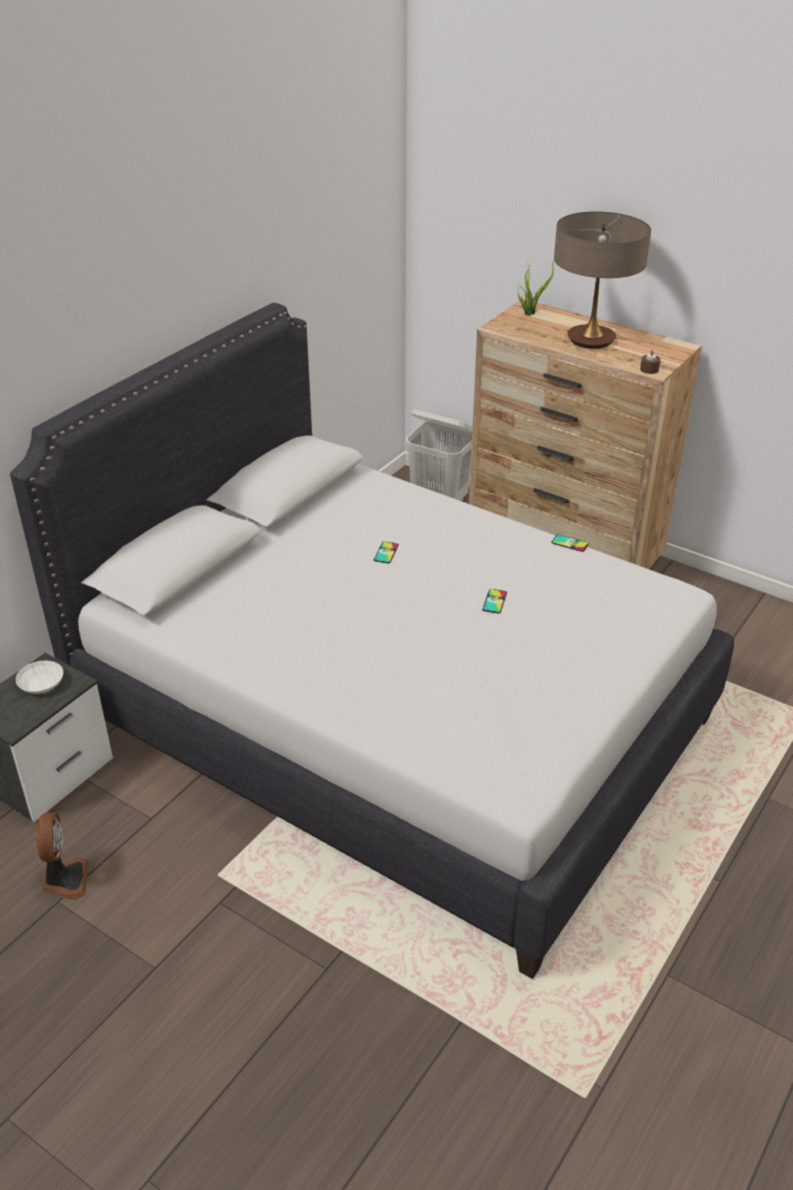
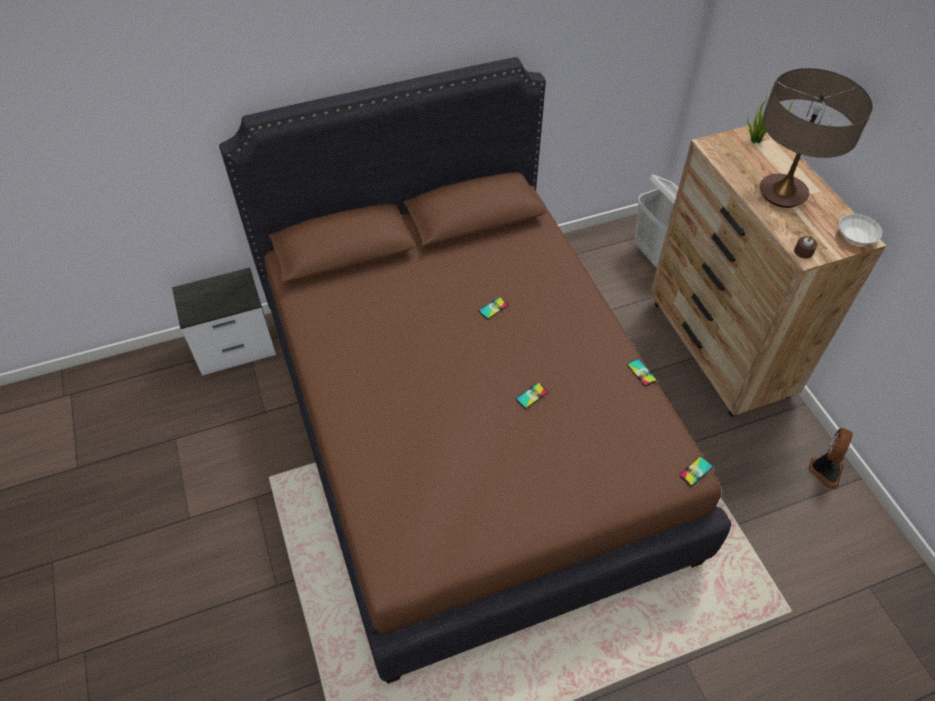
camera: 35 degrees right, 15 degrees up
(41, 684) = (229, 291): white bowl -> white bowl (855, 235)
(65, 880) = (188, 426): fan -> fan (824, 470)
(394, 722) = (466, 428): white bed -> brown bed
(686, 590) = (695, 471): none -> phone

